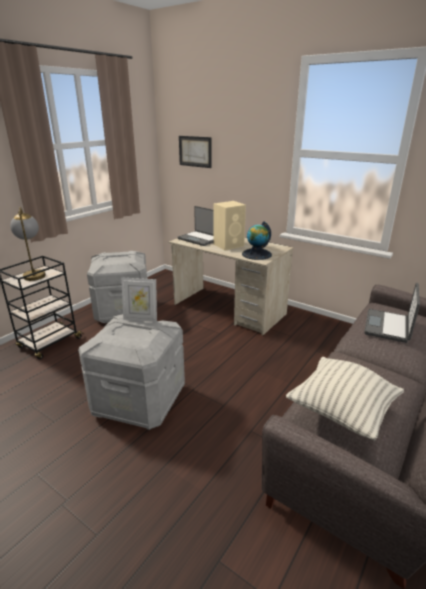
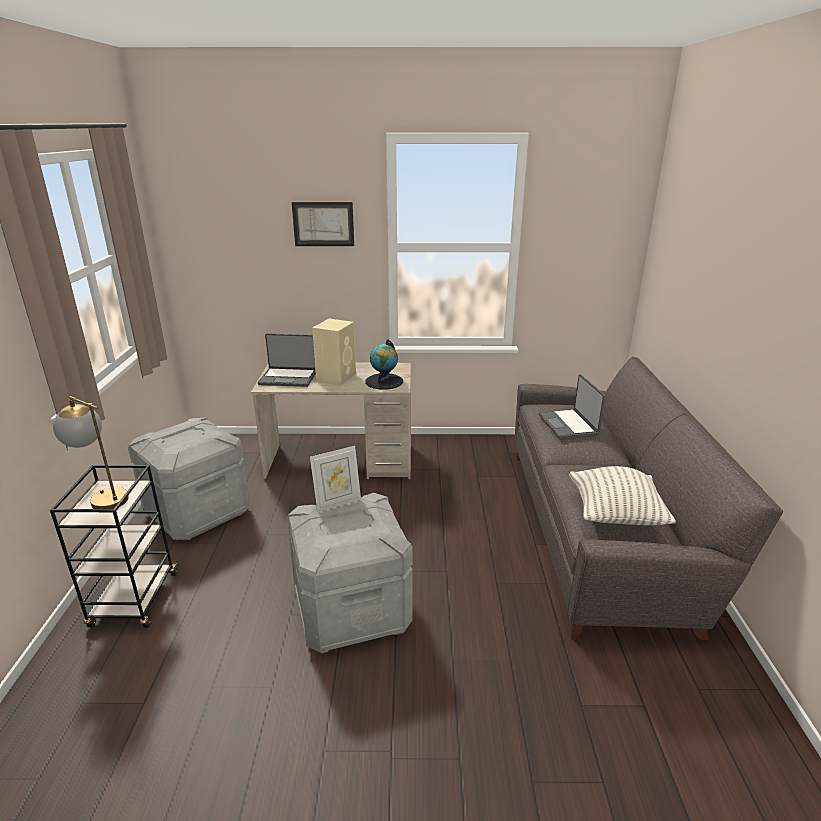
camera: 35 degrees left, 0 degrees up
(195, 151) = (233, 255): picture -> picture (323, 224)

